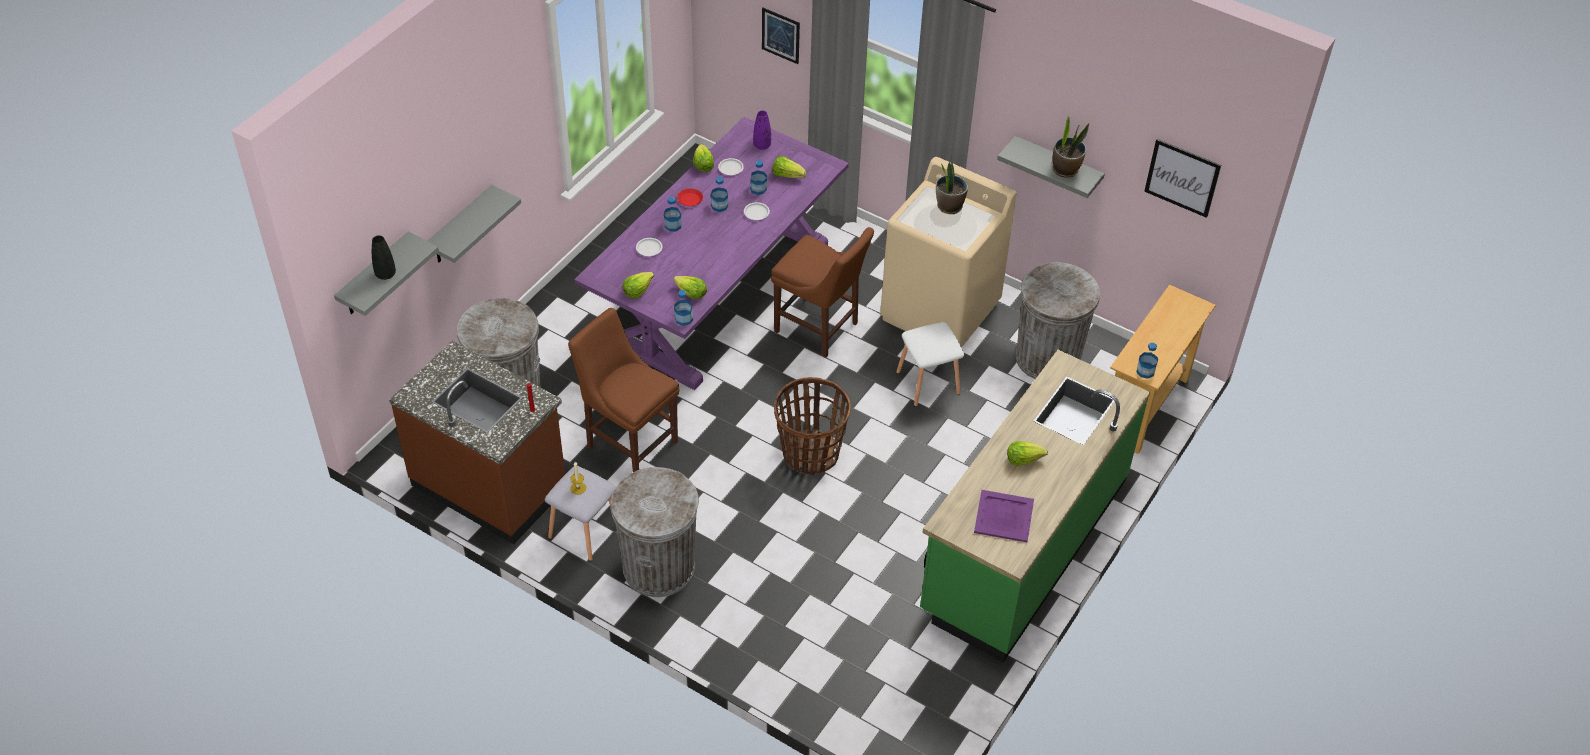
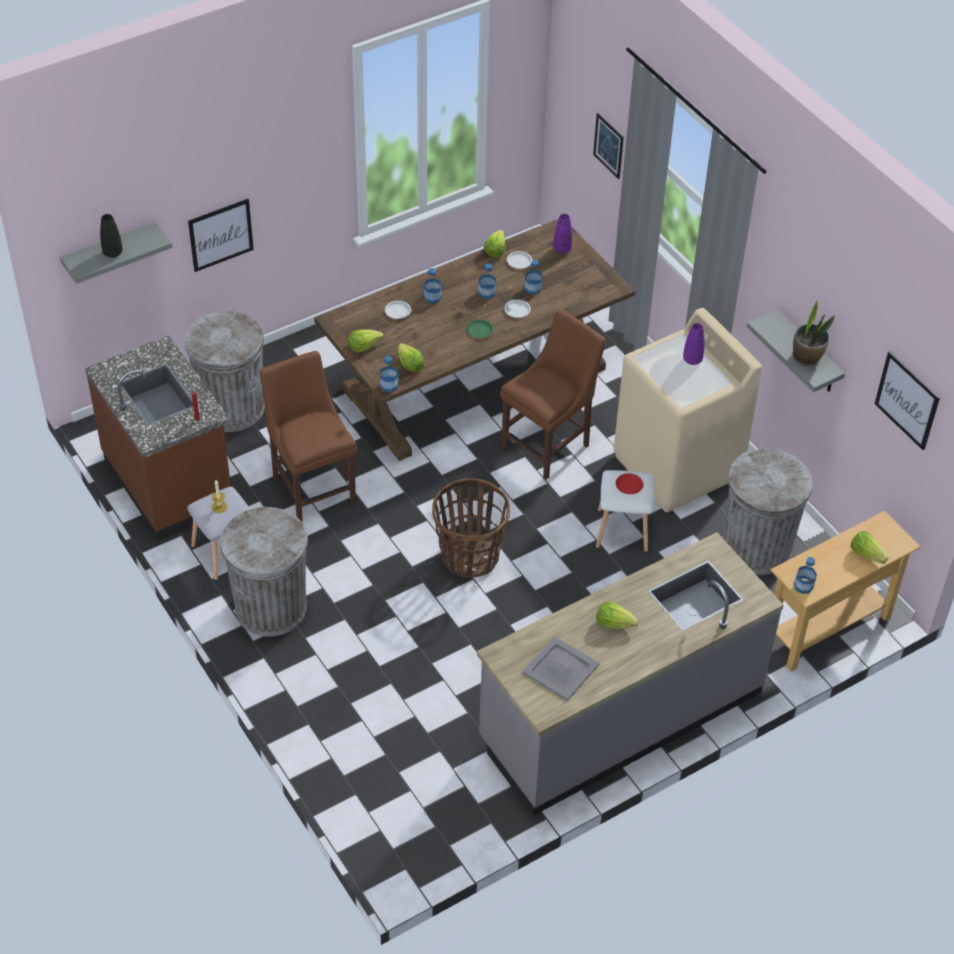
camera: 25 degrees right, 0 degrees up
(460, 226) = (220, 235): grey shelf -> picture
(690, 199) = (463, 278): red plate -> red plate (629, 486)
(717, 292) = (474, 378): purple dining table -> brown dining table
(735, 241) = (480, 330): none -> green plate
(787, 175) = (568, 284): lettuce -> lettuce (866, 554)
(819, 329) = (549, 444): brown chair -> brown chair turned 105 degrees counterclockwise
(949, 206) = (692, 360): potted plant -> purple vase
(1003, 516) = (560, 668): purple tray -> grey tray
(1023, 545) = (620, 715): green counter -> grey counter

